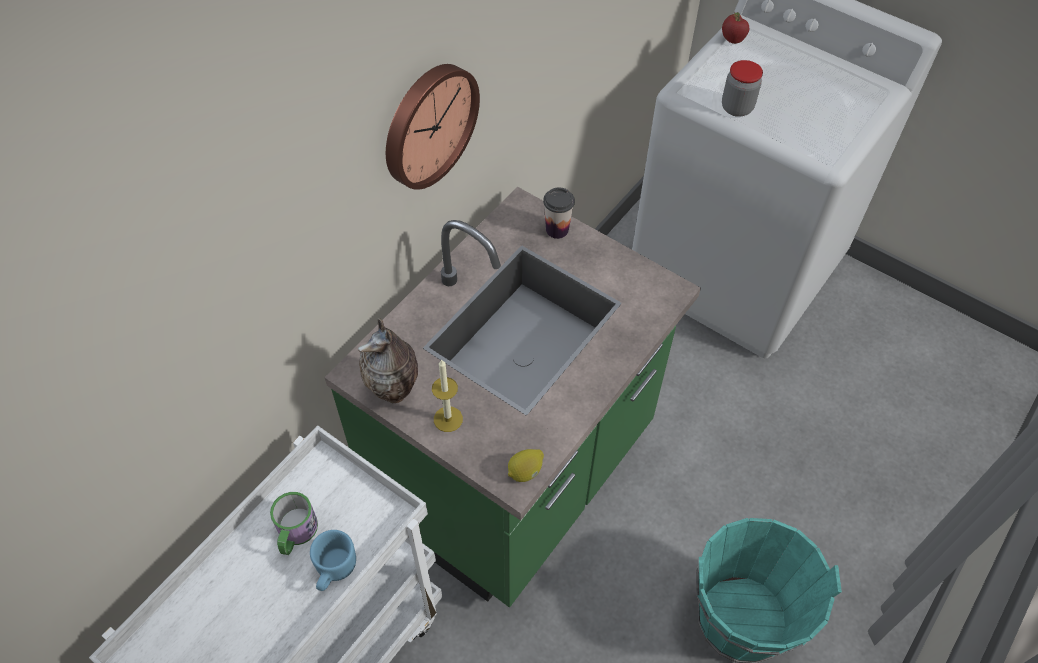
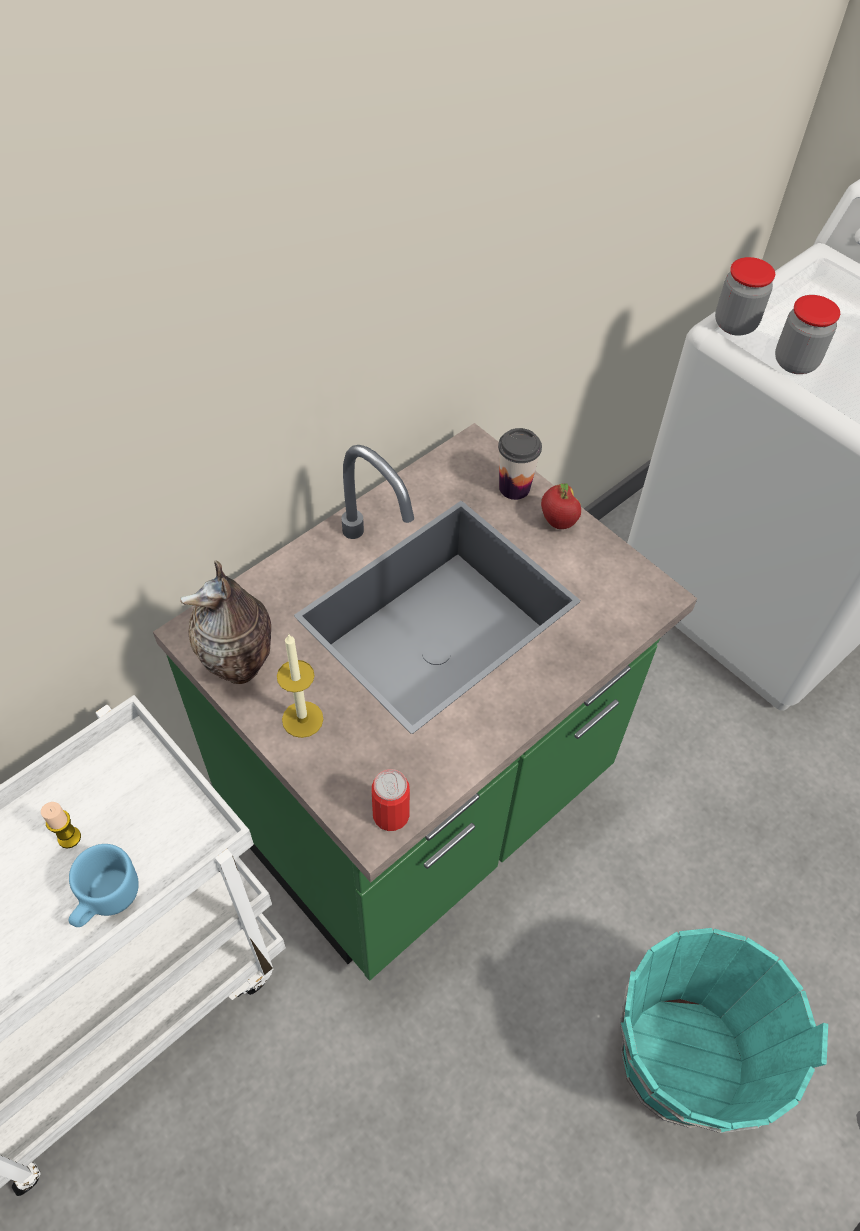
camera: 10 degrees right, 0 degrees up
(295, 533) = (69, 837): mug -> candle
(427, 124) = (339, 302): wall clock -> none
(525, 472) = (391, 814): lemon -> can
(689, 86) = (735, 324): none -> jar
(732, 40) = (806, 274): apple -> apple (557, 522)

